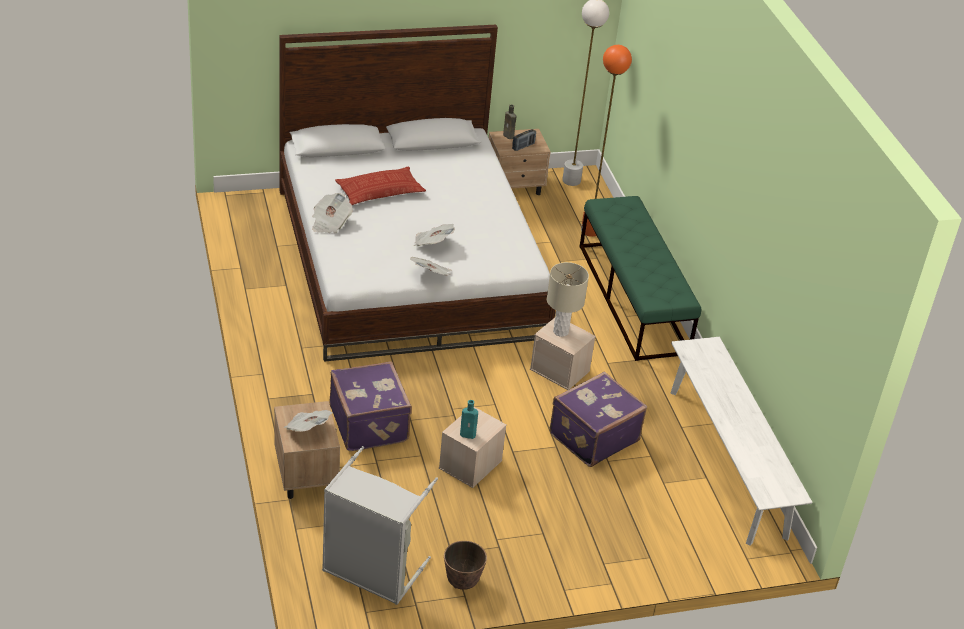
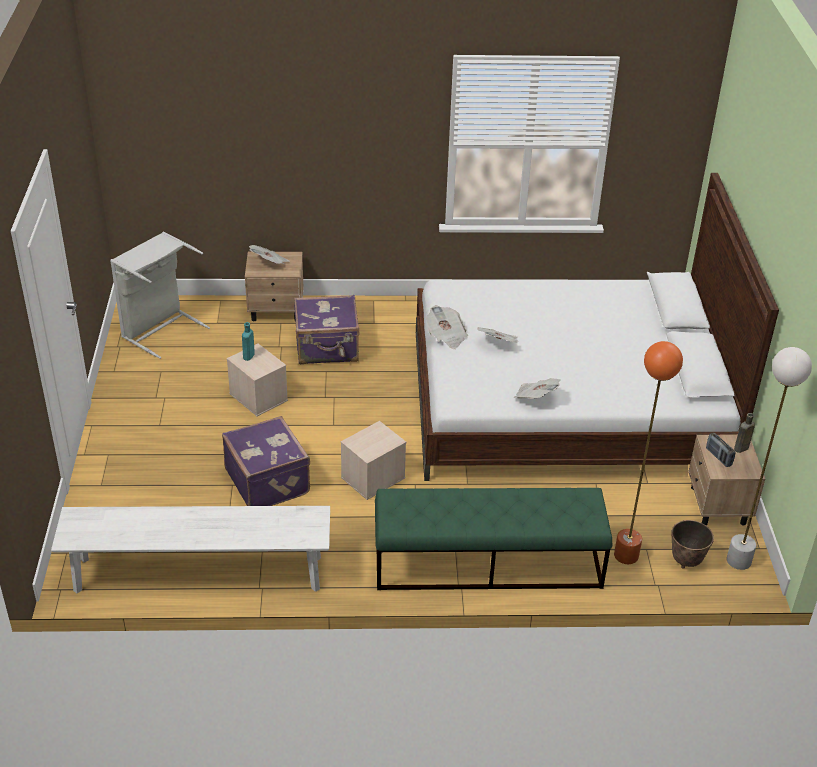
camera: 105 degrees right, 0 degrees up
(330, 223) = (537, 288): newspaper -> newspaper (535, 397)
(380, 191) = (594, 323): pillow -> none
(462, 583) = (127, 372): planter -> planter (686, 561)
(560, 331) = (379, 439): beige table lamp -> none

